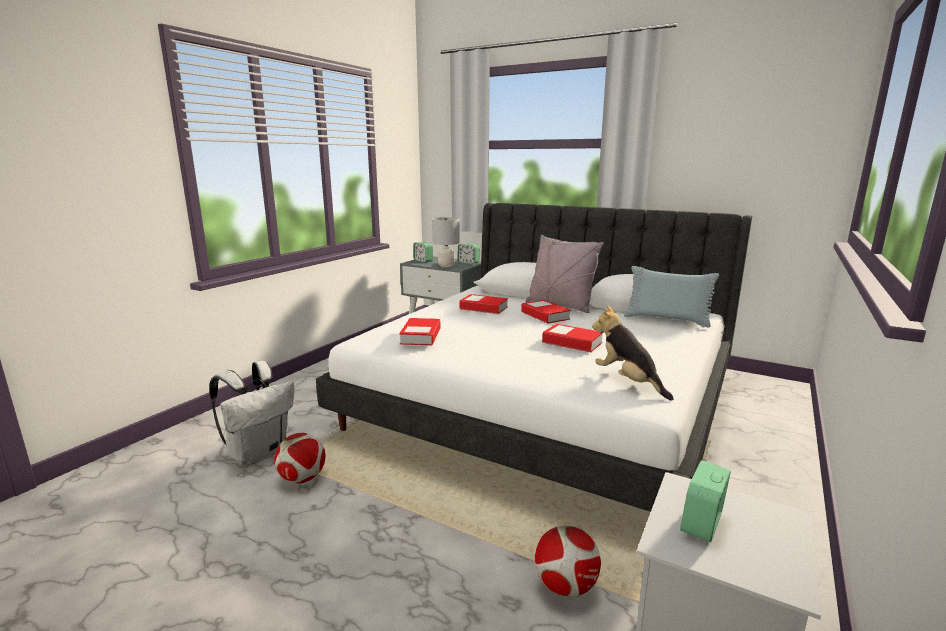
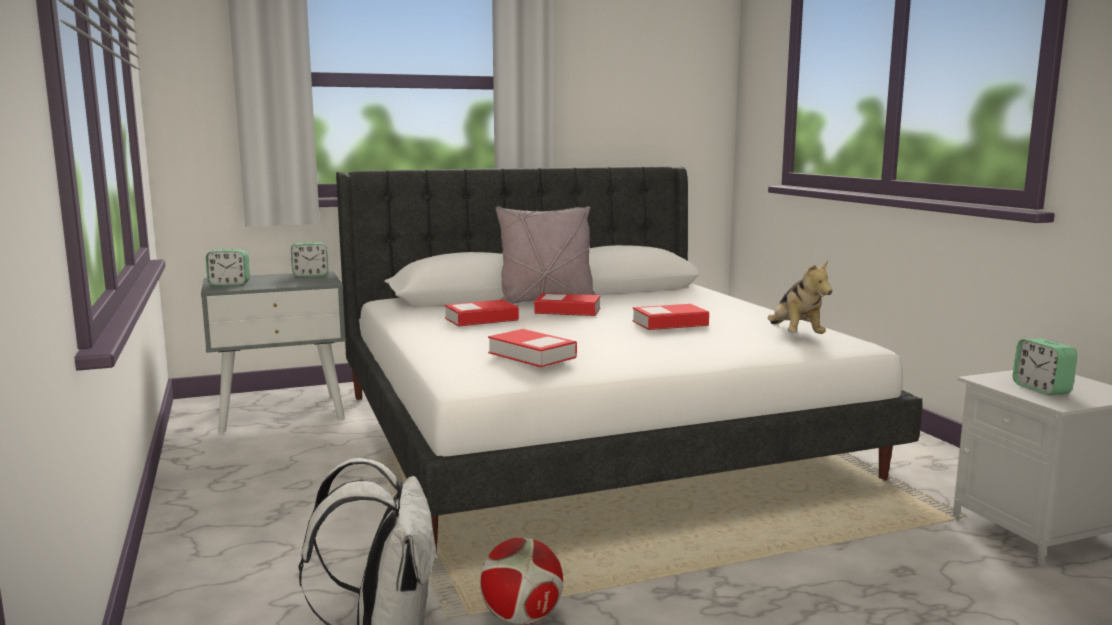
camera: 50 degrees left, 5 degrees down
(446, 266) = (298, 283): grey table lamp -> none
(565, 586) = (902, 540): football -> none
(628, 382) = (795, 336): plush toy -> plush toy turned 105 degrees counterclockwise
(666, 320) = (669, 291): blue pillow -> none

